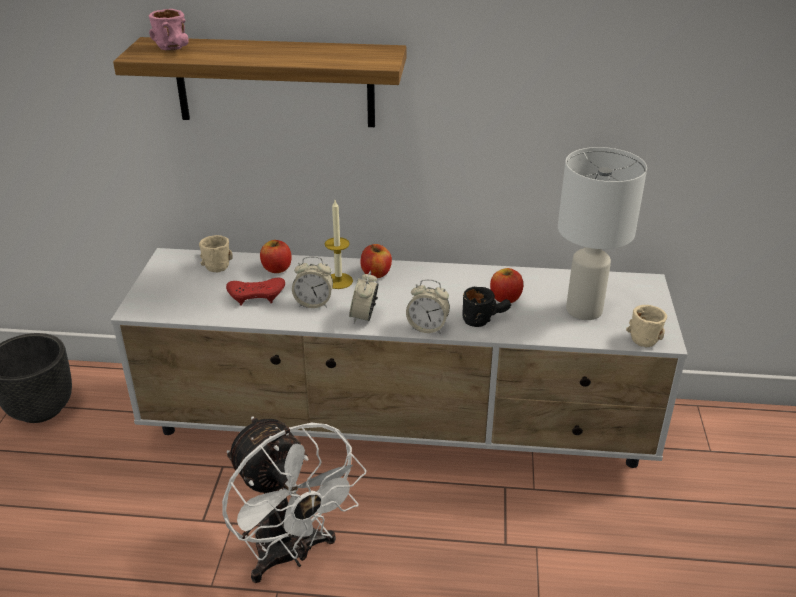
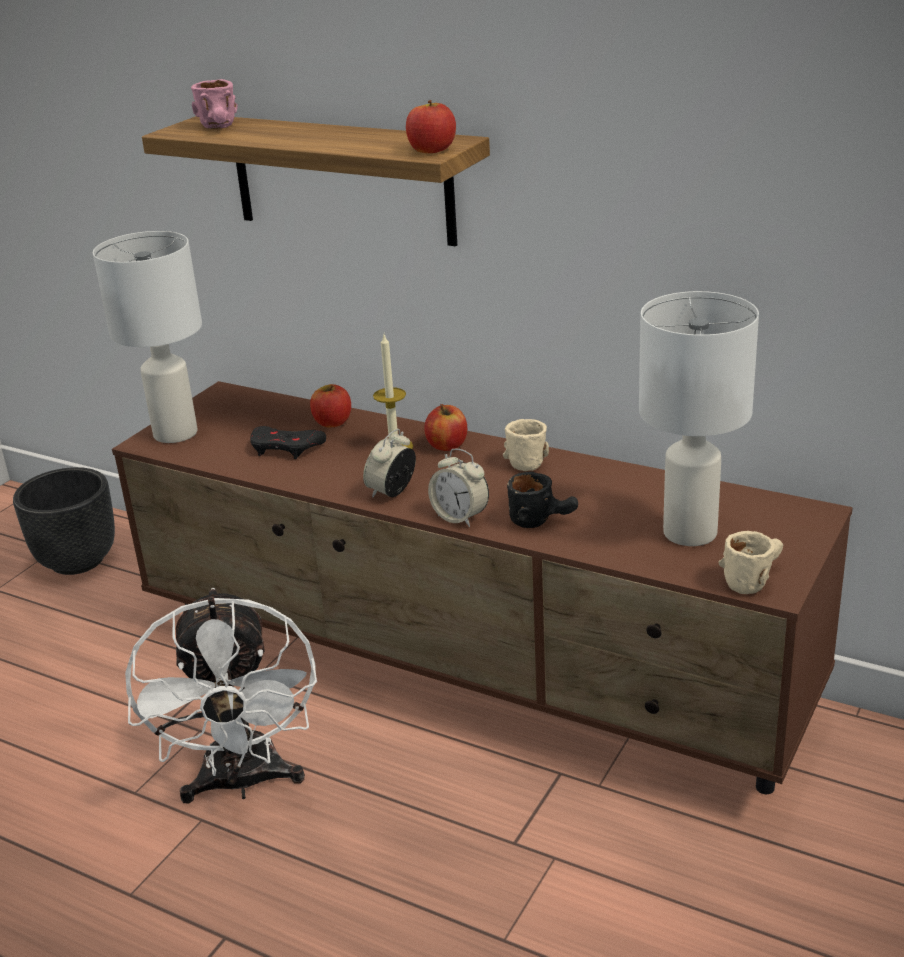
camera: 25 degrees right, 5 degrees down
(157, 297) = (177, 433): none -> white table lamp
(213, 263) = (266, 406): beige mug -> beige mug (523, 458)
(256, 295) = (286, 448): red game controller -> black game controller
(313, 303) = (344, 467): alarm clock -> none
(400, 428) = (468, 670): white tv stand -> brown tv stand
(505, 298) = (591, 500): apple -> apple (431, 150)

